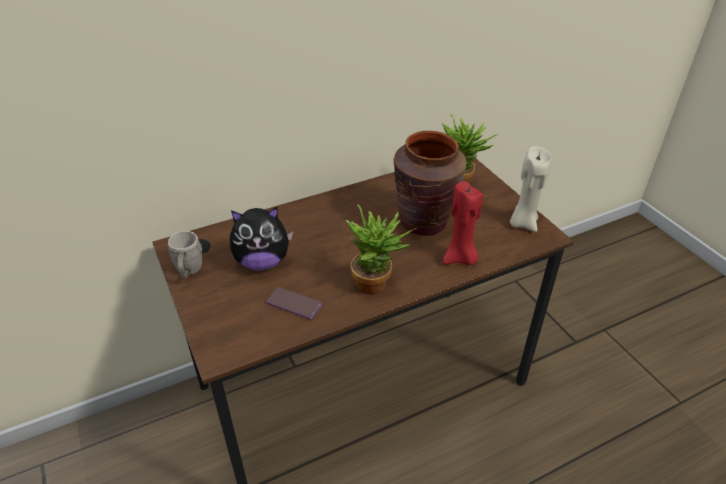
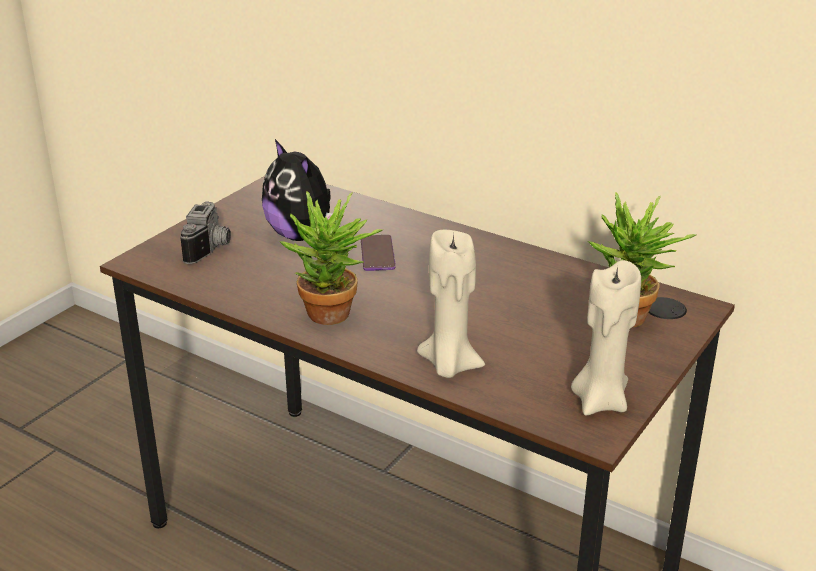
camera: 60 degrees right, 10 degrees down
(188, 271) = (247, 202): grey mug -> none
(237, 310) = (211, 248): none -> camera
(294, 303) = (250, 276): phone -> phone (377, 254)
(424, 222) = (499, 316): brown vase -> none
(460, 258) = (449, 366): red candle -> beige candle

